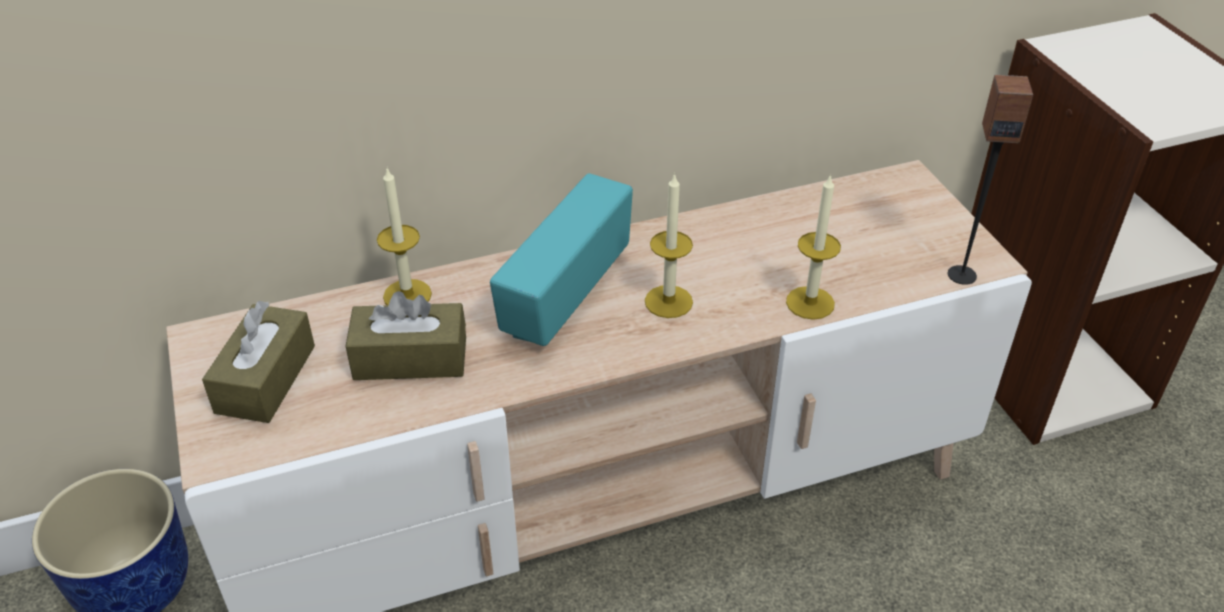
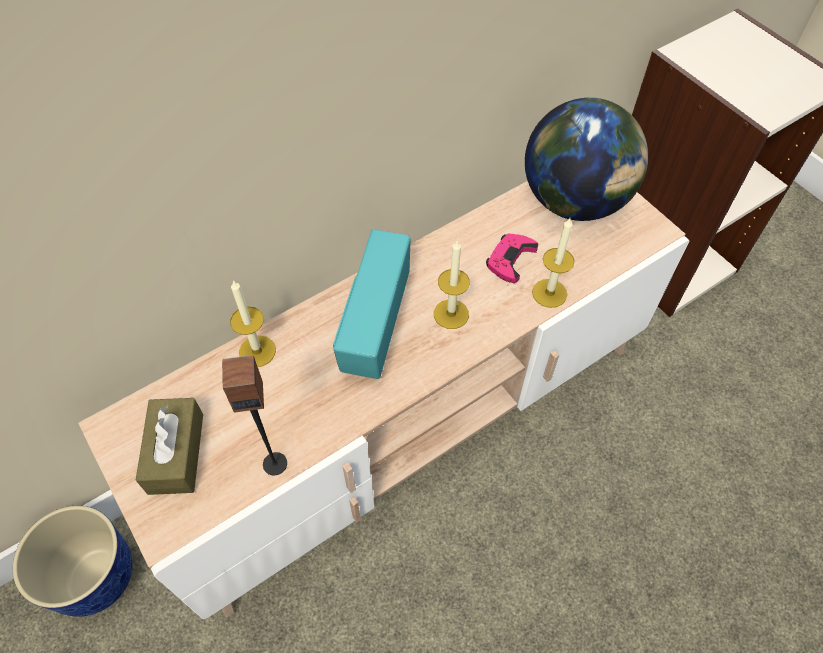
camera: 15 degrees left, 15 degrees up
(410, 358) = (280, 408): brown tissue box -> none
(770, 258) = (510, 259): none -> pink game controller
(881, 211) = (575, 201): none -> globe
(962, 275) = (644, 246): speaker -> speaker (275, 463)

